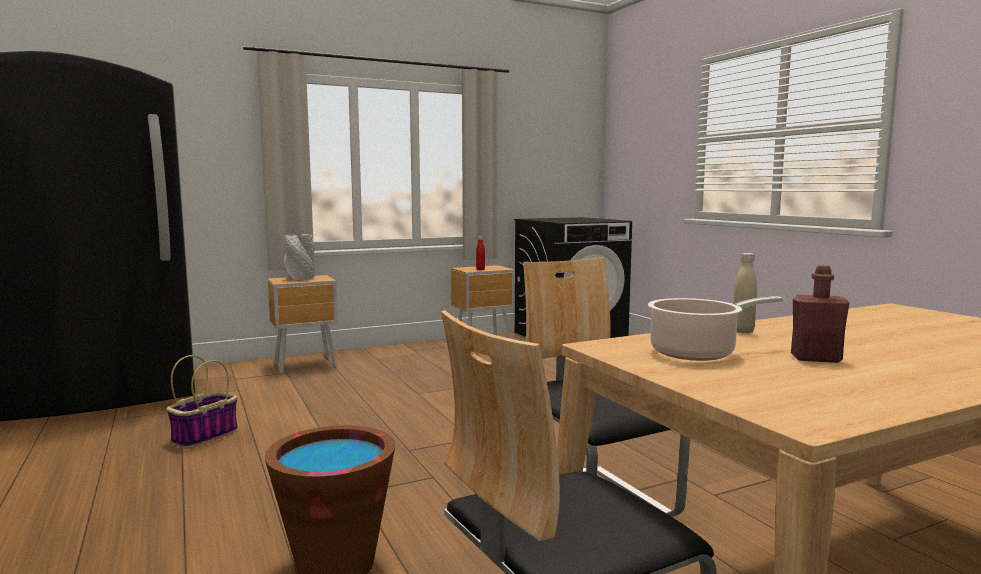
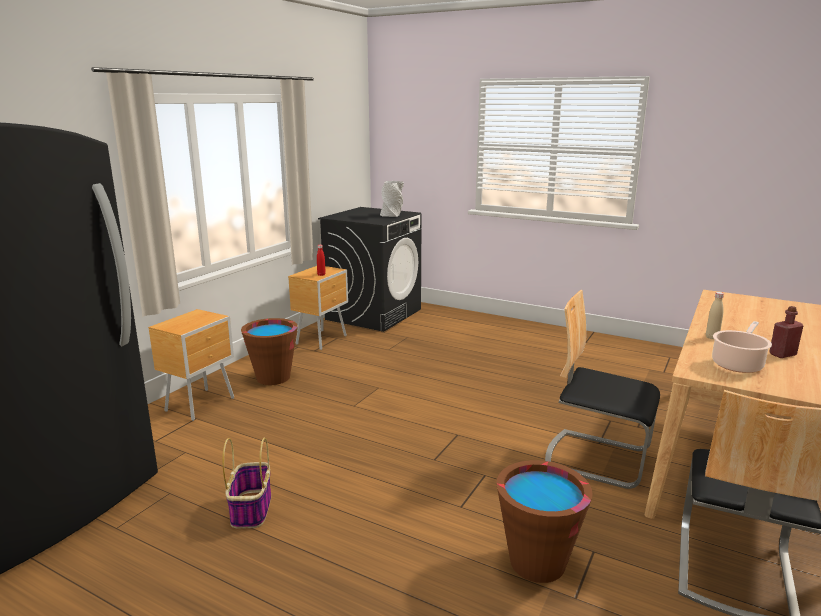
camera: 35 degrees left, 10 degrees up
(300, 278) = (187, 320): grey vase -> grey vase (392, 215)
(391, 361) = (273, 378): none -> brown bucket

